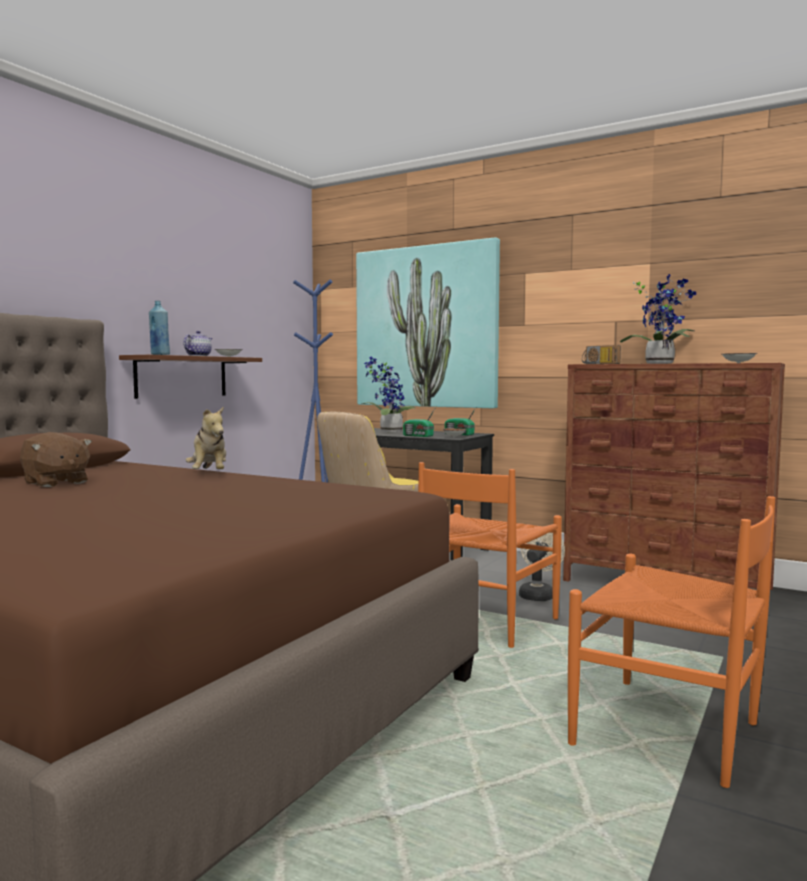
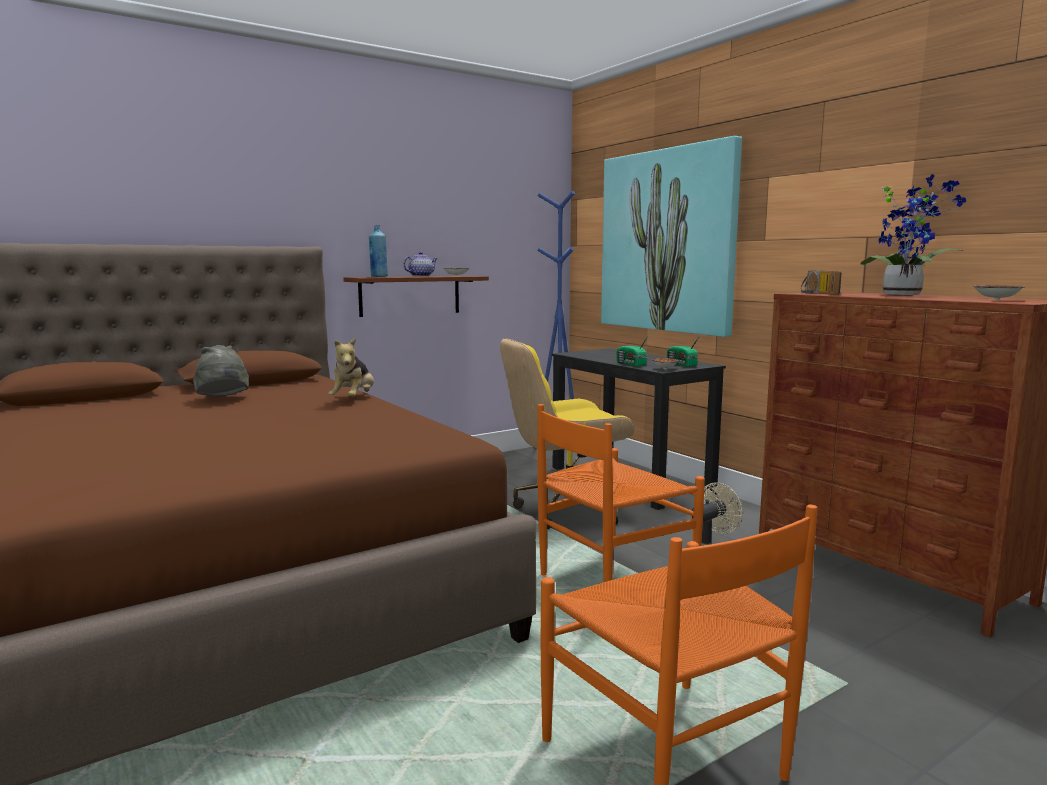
camera: 25 degrees right, 5 degrees up
(55, 483) = (223, 399): brown plush toy -> grey hat
(388, 431) = (615, 356): potted plant -> none

